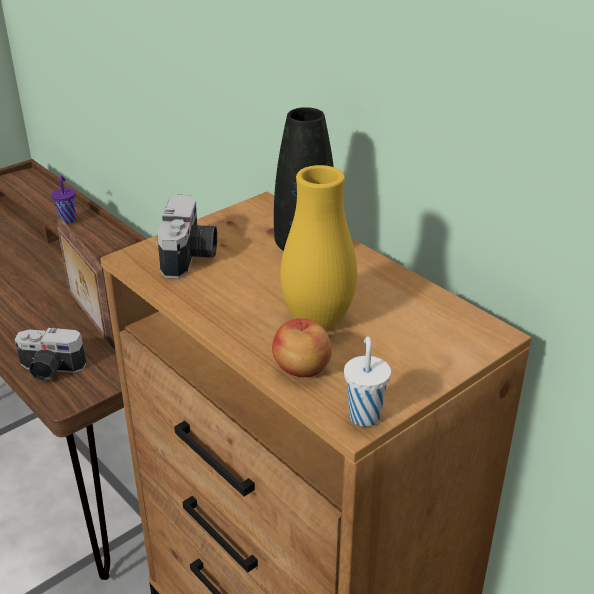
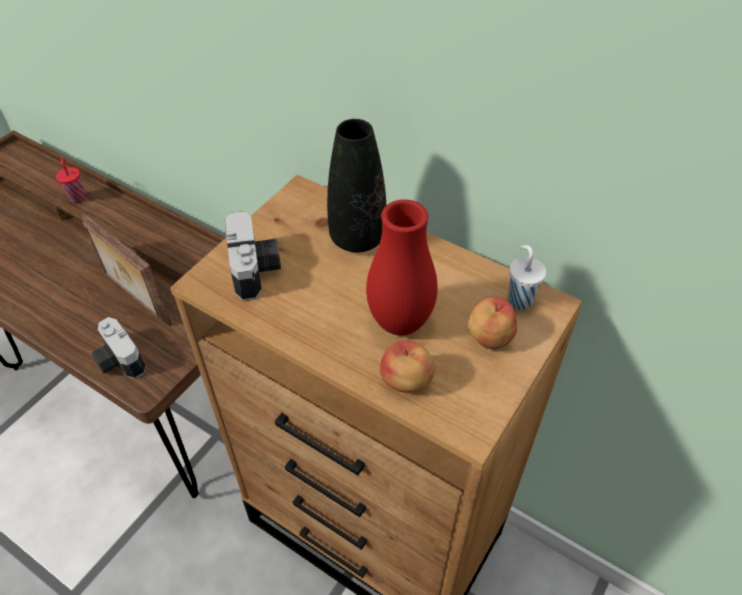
camera: 15 degrees left, 15 degrees up
(50, 370) = (118, 361): camera -> camera turned 60 degrees clockwise
(68, 219) = (77, 196): purple cup -> red cup
(317, 321) = (400, 322): yellow vase -> red vase
(364, 415) = (477, 420): white cup -> white cup (519, 299)
(409, 348) = (488, 336): none -> apple

